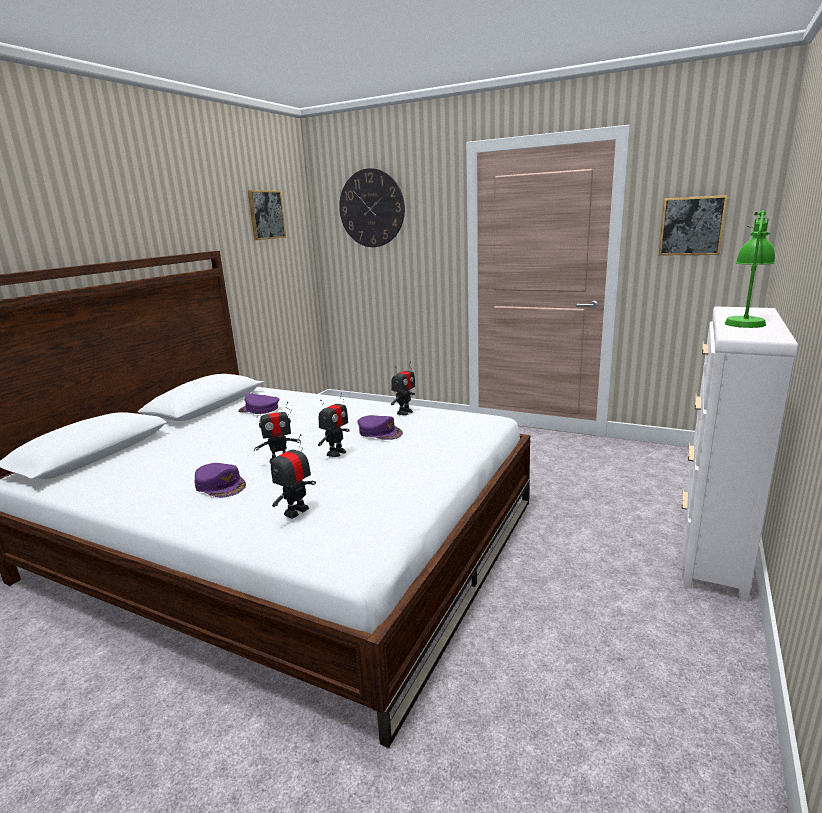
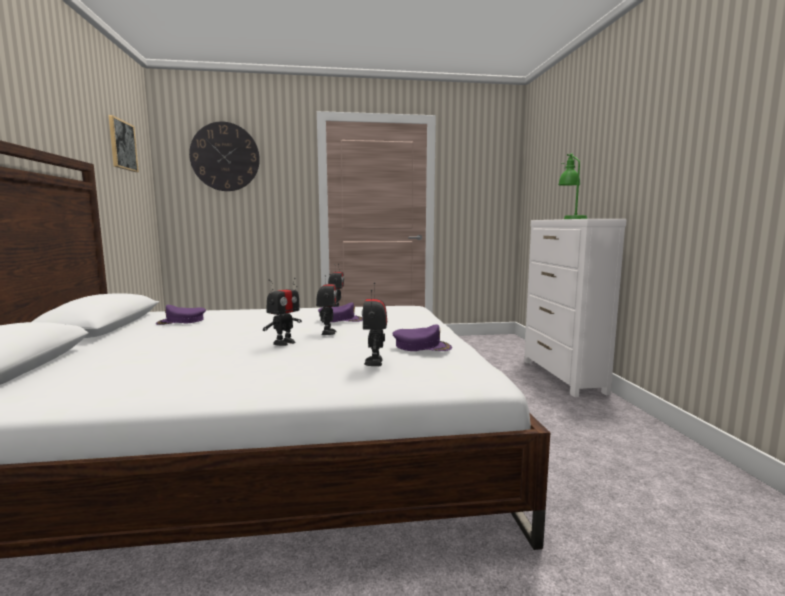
camera: 35 degrees left, 10 degrees down
(221, 485) = (251, 364): purple cap -> purple cap (422, 346)
(691, 226) = (476, 184): picture -> none

